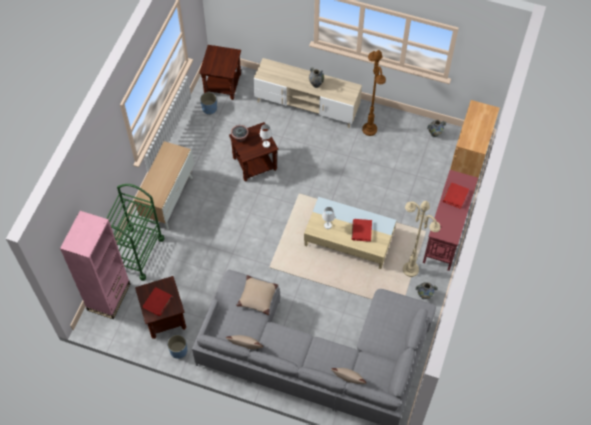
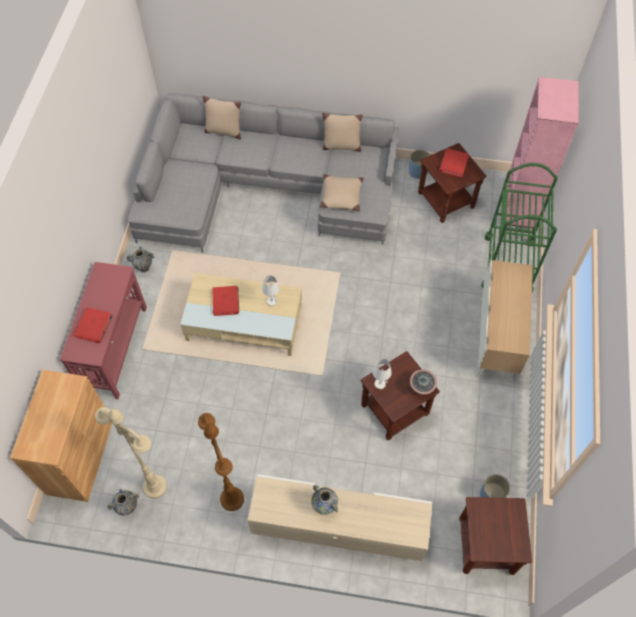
camera: 170 degrees right, 0 degrees up
(411, 269) = (161, 296): beige floor lamp -> beige floor lamp (154, 486)

